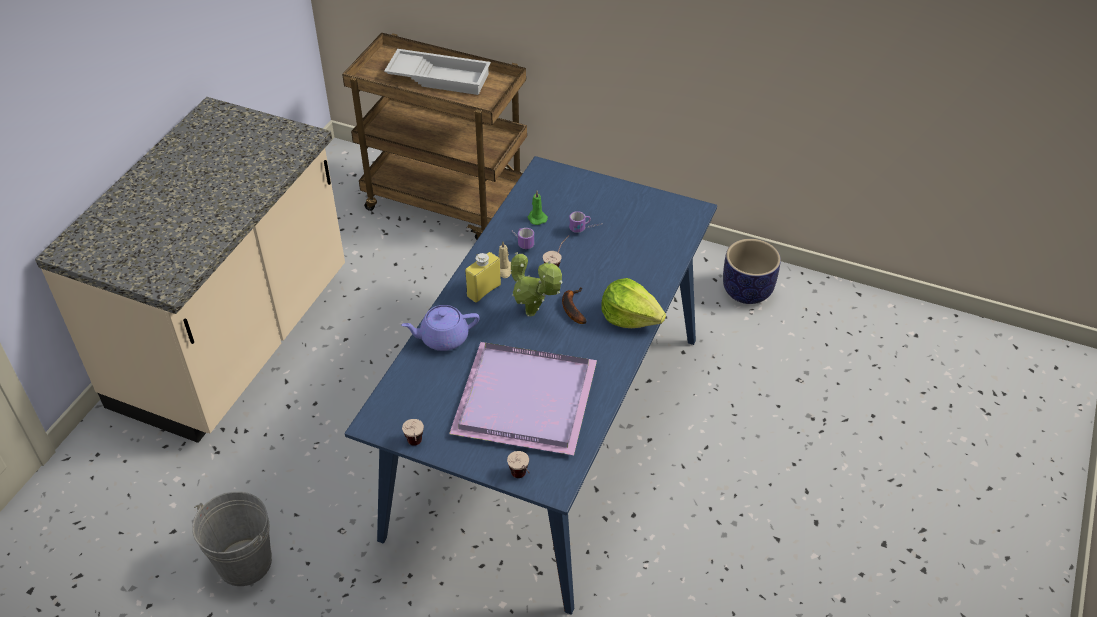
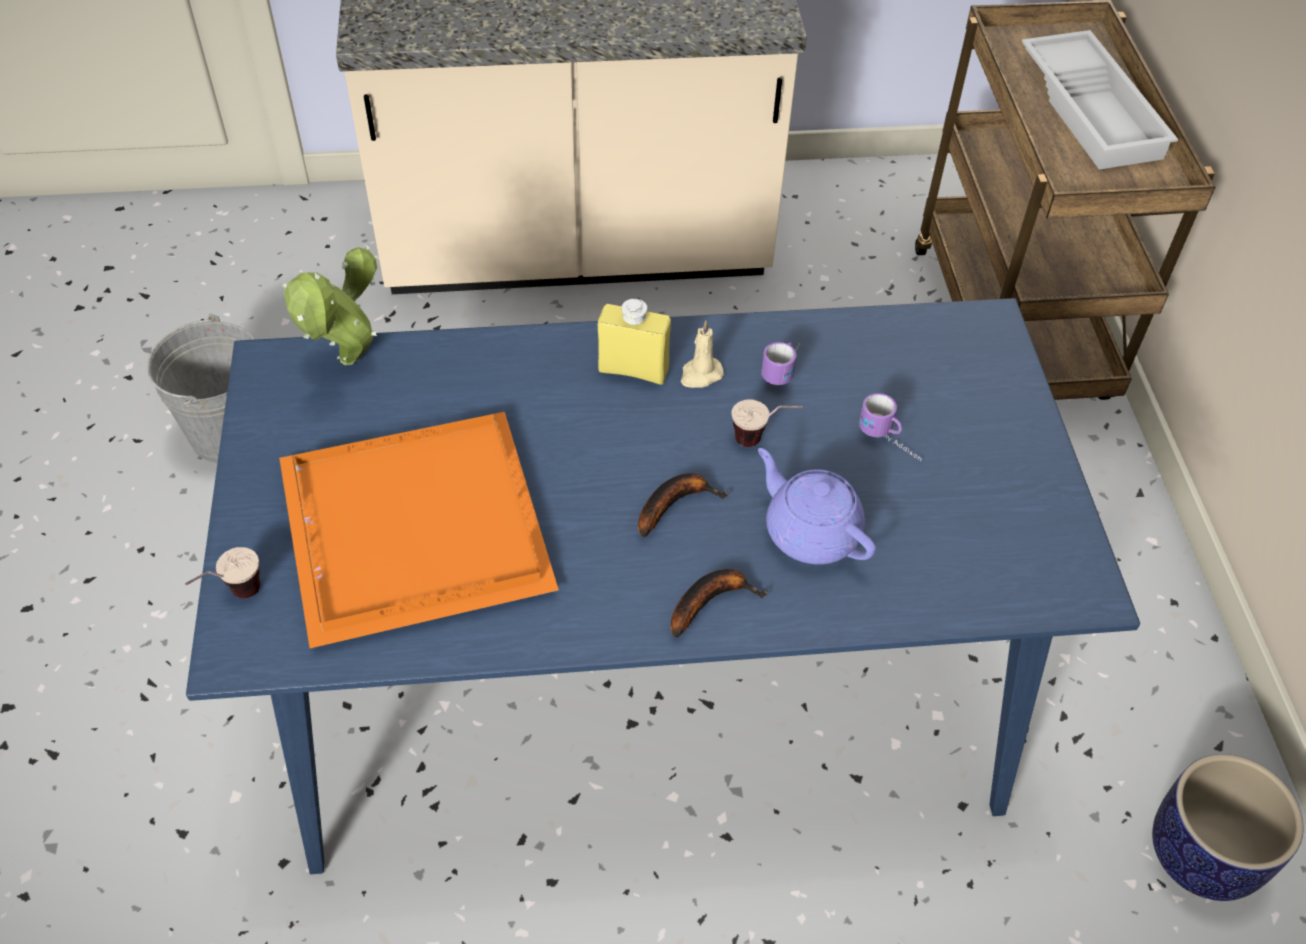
camera: 60 degrees right, 5 degrees up
(416, 447) = (243, 432): cup -> none
(443, 338) = (492, 366): purple teapot -> purple teapot (810, 532)
(522, 401) = (409, 526): purple tray -> orange tray
(534, 314) = (622, 458): potted plant -> potted plant (346, 364)
(536, 218) = (860, 364): green candle -> none
(630, 317) = (710, 601): lettuce -> banana

